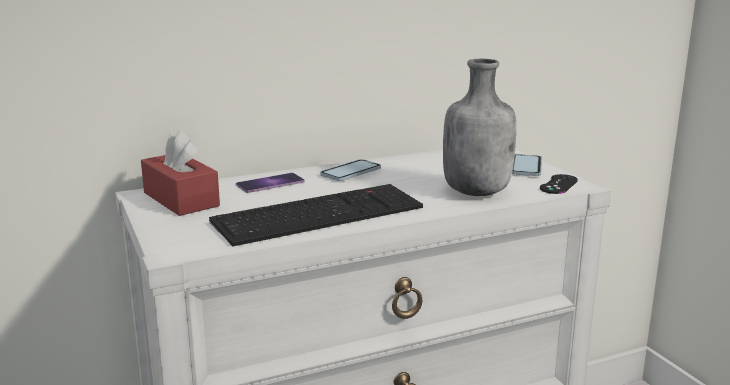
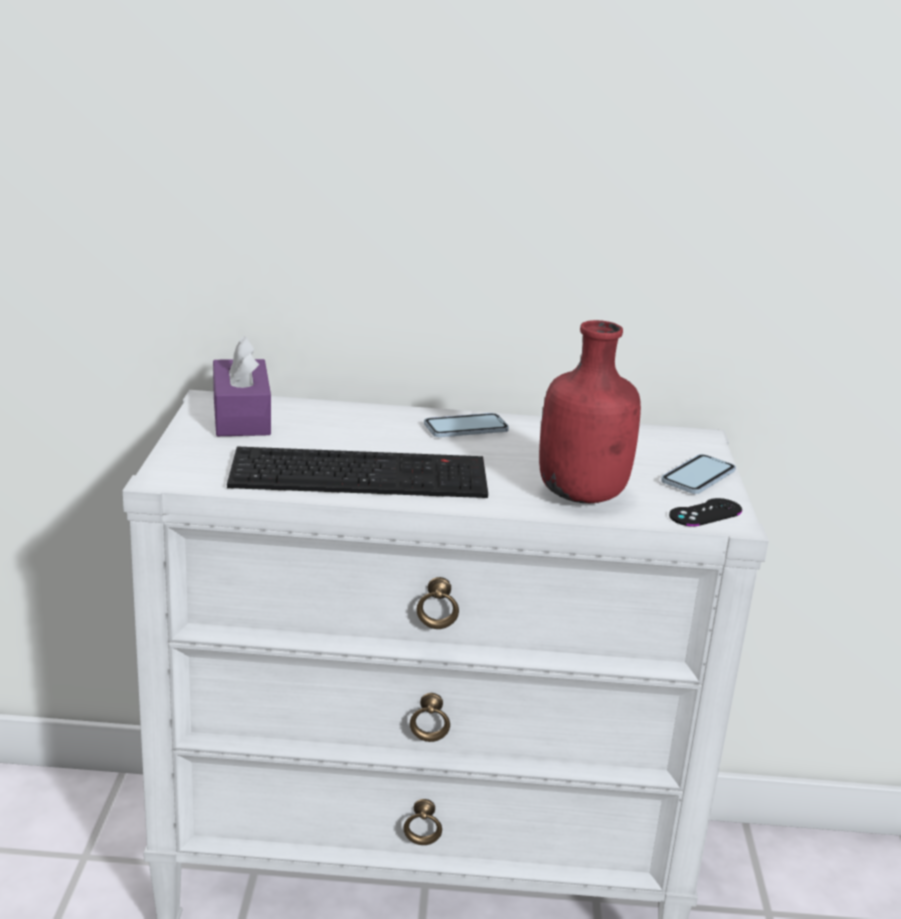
camera: 25 degrees right, 5 degrees up
(181, 199) = (241, 416): red tissue box -> purple tissue box
(270, 183) = (357, 420): phone -> none
(477, 192) = (583, 495): grey bottle -> red bottle

